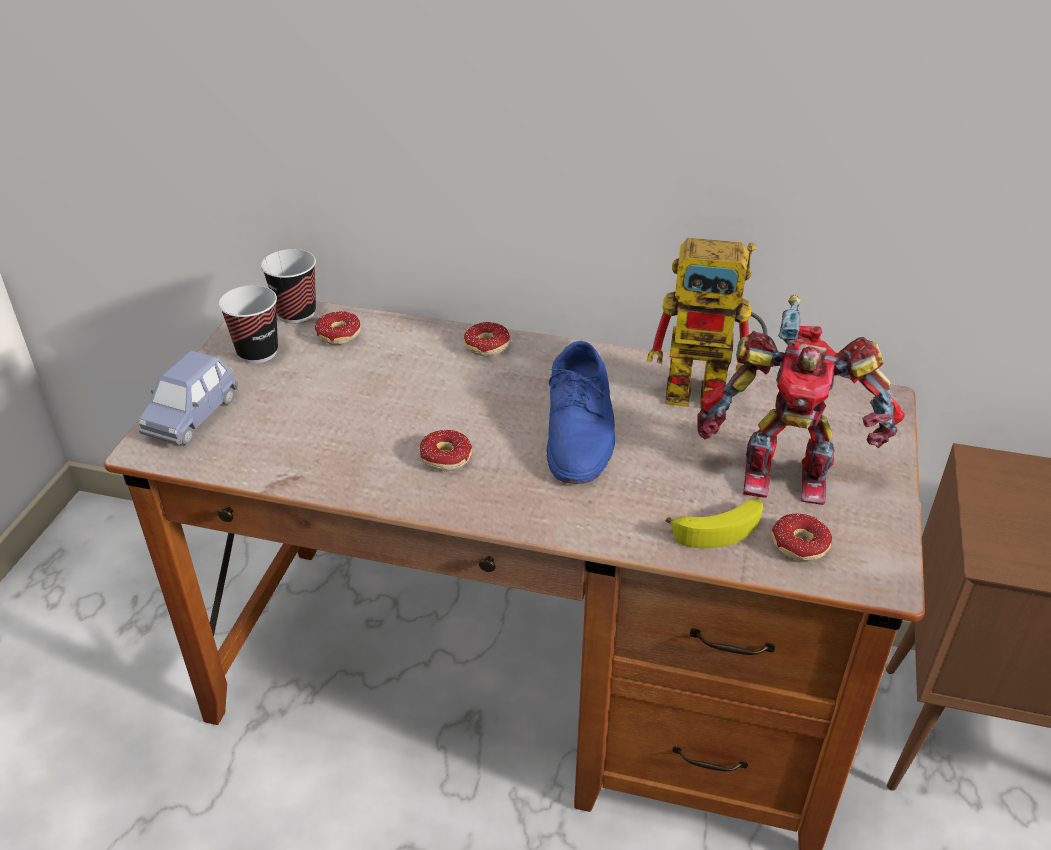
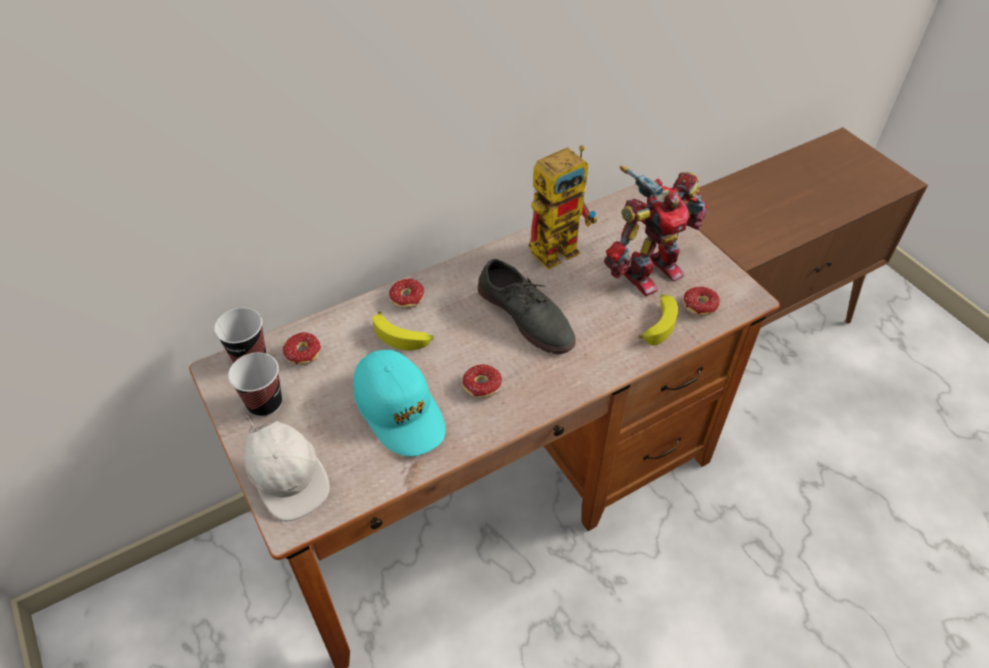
camera: 45 degrees left, 10 degrees up
(192, 417) = (289, 479): blue toy car -> white cap
(348, 427) = (400, 410): none -> turquoise cap
(437, 373) = (403, 336): none -> banana
(580, 428) = (526, 315): blue shoe -> grey shoe

